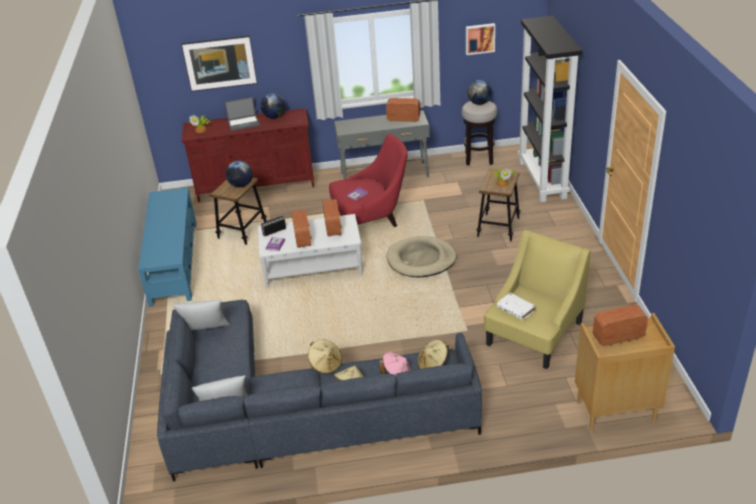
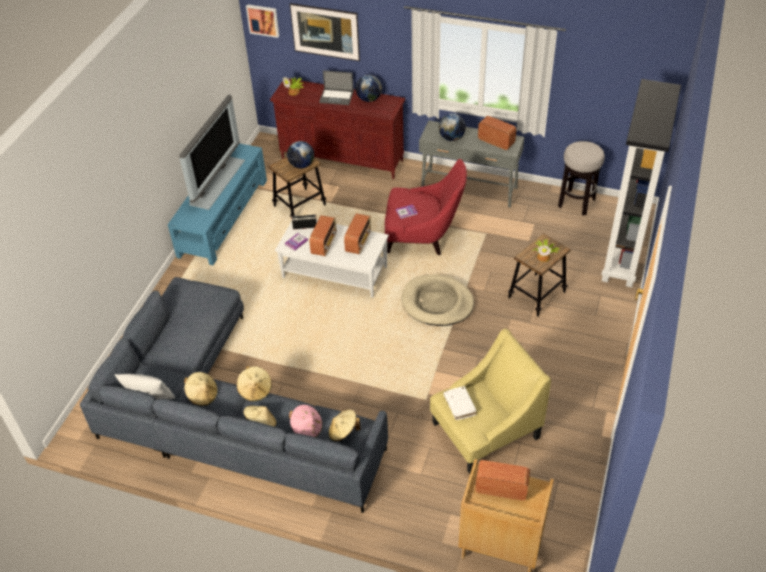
camera: 25 degrees right, 10 degrees up
(162, 224) = (215, 181): none -> television
(206, 331) = (183, 312): grey pillow -> none
(277, 387) = (202, 395): none -> beige hat
(479, 103) = (587, 148): globe -> globe (451, 138)
(480, 38) = (603, 80): picture -> picture (263, 20)

